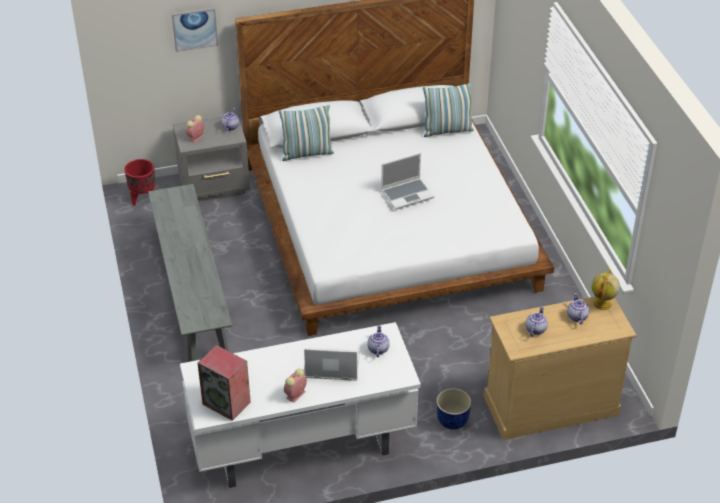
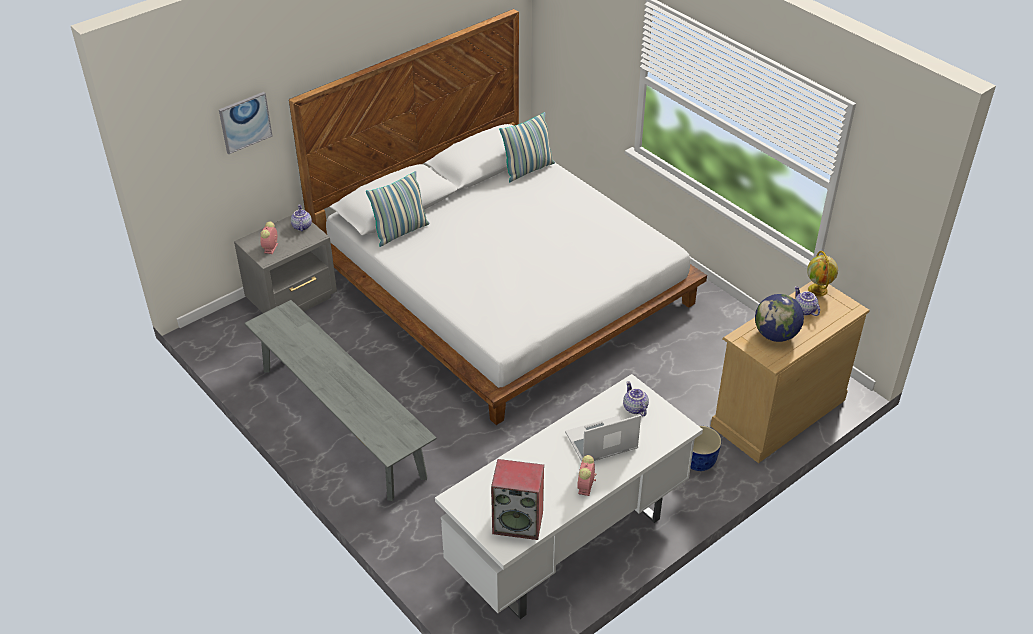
camera: 25 degrees left, 0 degrees up
(143, 200) = (220, 337): red planter -> none
(407, 194) = (533, 243): laptop -> none
(535, 329) = (775, 335): teapot -> globe

